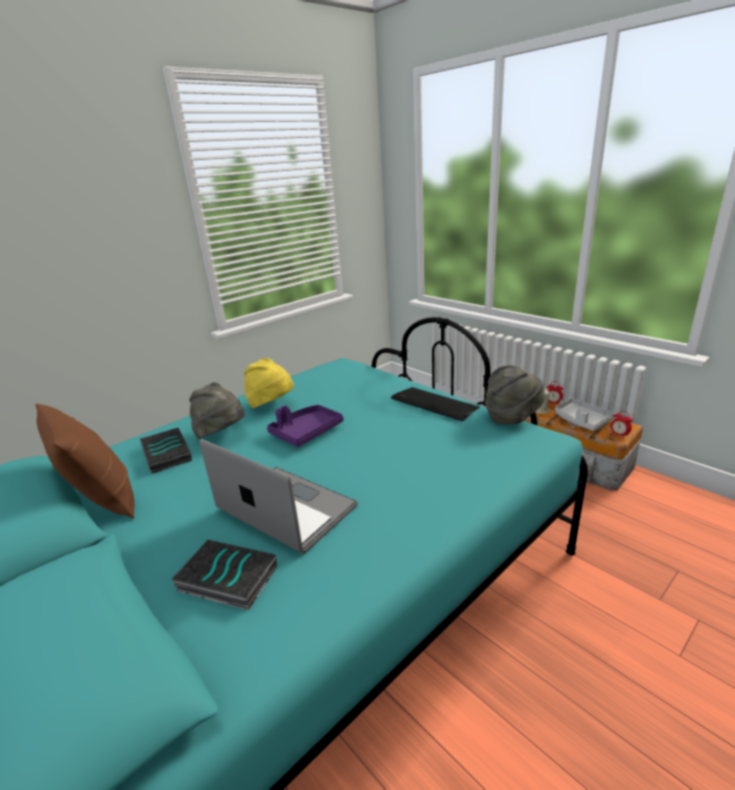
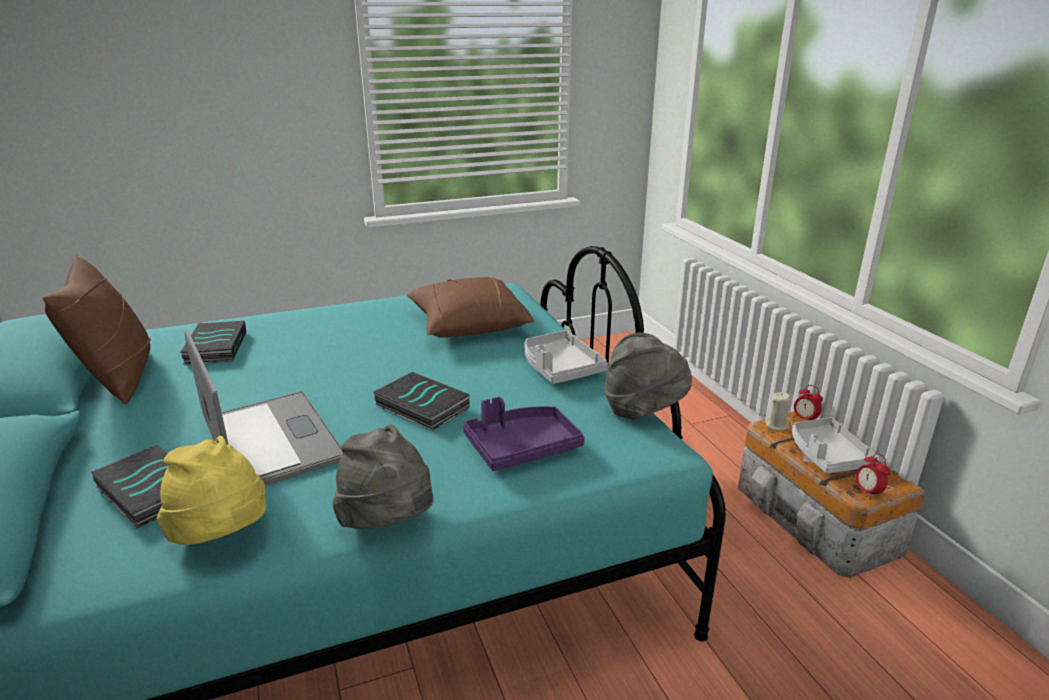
camera: 20 degrees right, 0 degrees up
(222, 434) = (288, 341): grey hat -> grey hat (389, 524)
(272, 405) = (371, 322): yellow hat -> yellow hat (223, 538)
(306, 432) = (376, 362): purple tray -> purple tray (521, 447)
(344, 391) = (468, 325): none -> brown pillow
(370, 454) = (420, 407): none -> book
(434, 404) = (559, 368): keyboard -> grey tray

